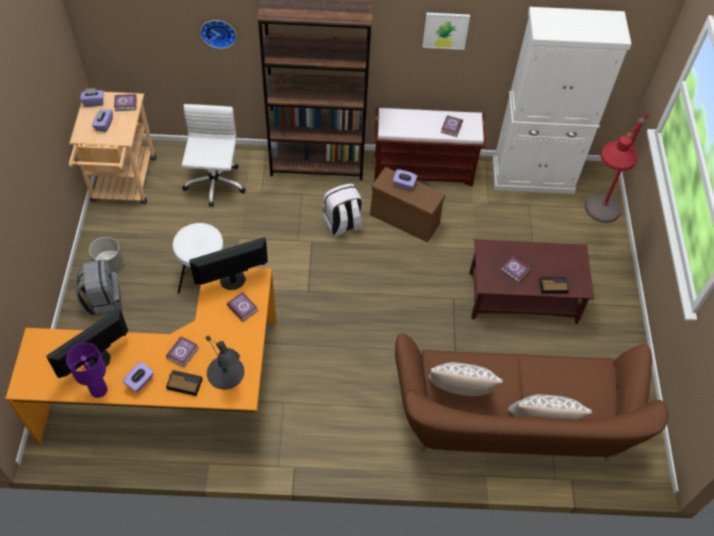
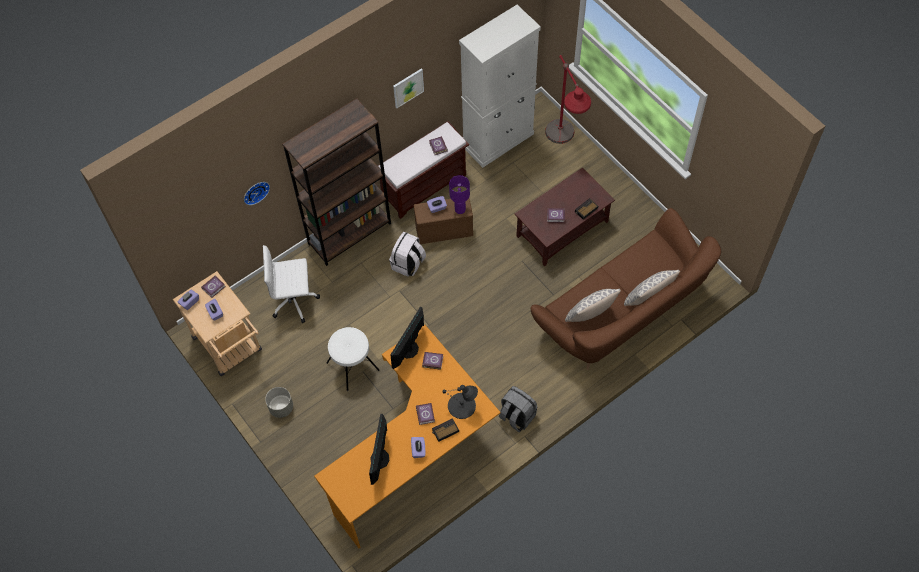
camera: 35 degrees left, 5 degrees up
(99, 390) = (399, 473): purple table lamp -> purple table lamp (460, 209)
(103, 300) = (303, 433): grey backpack -> grey backpack (516, 416)
(214, 185) = (295, 300): white office chair -> white office chair turned 60 degrees counterclockwise

